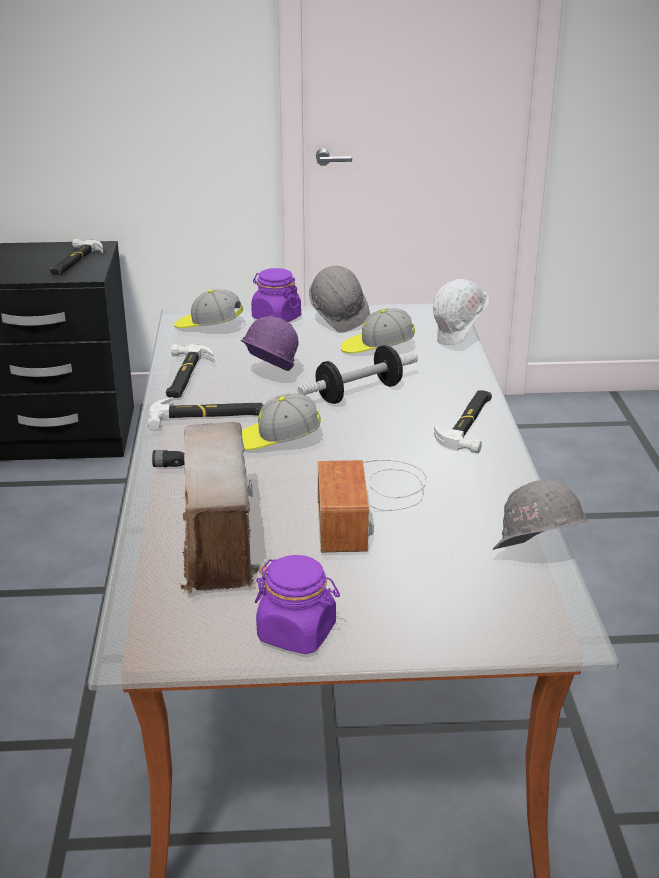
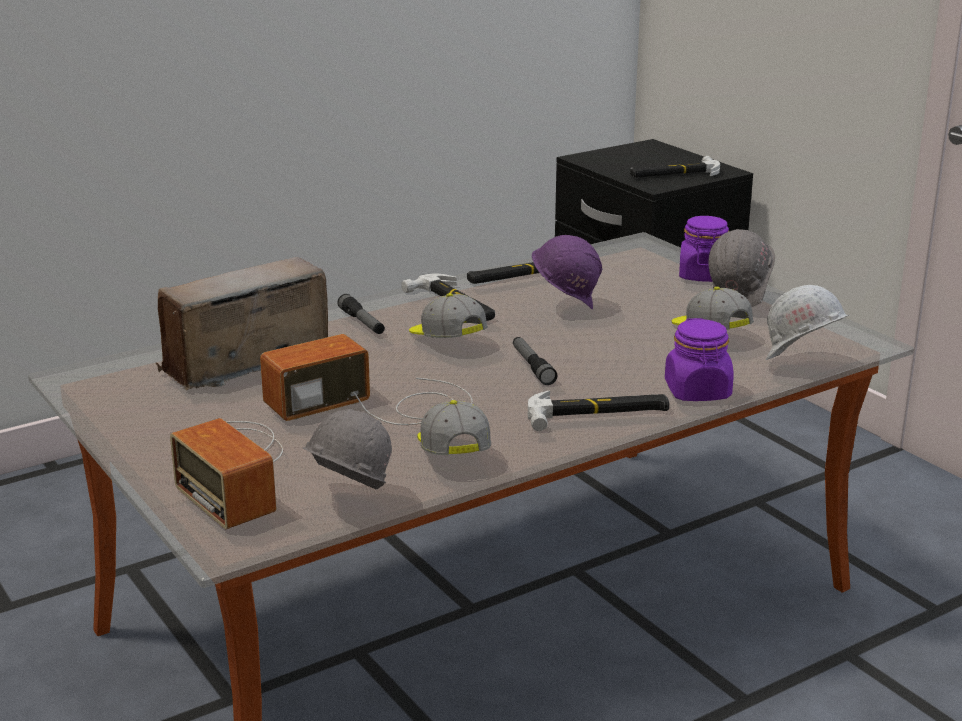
camera: 60 degrees right, 5 degrees down
(208, 326) = (636, 256): cap -> cap (452, 453)
(297, 633) = (139, 425): purple jar -> purple jar (697, 392)
(359, 393) = (592, 349): dumbbell -> none
(366, 423) = (532, 367): none -> flashlight
(432, 601) = (233, 468): none -> radio

